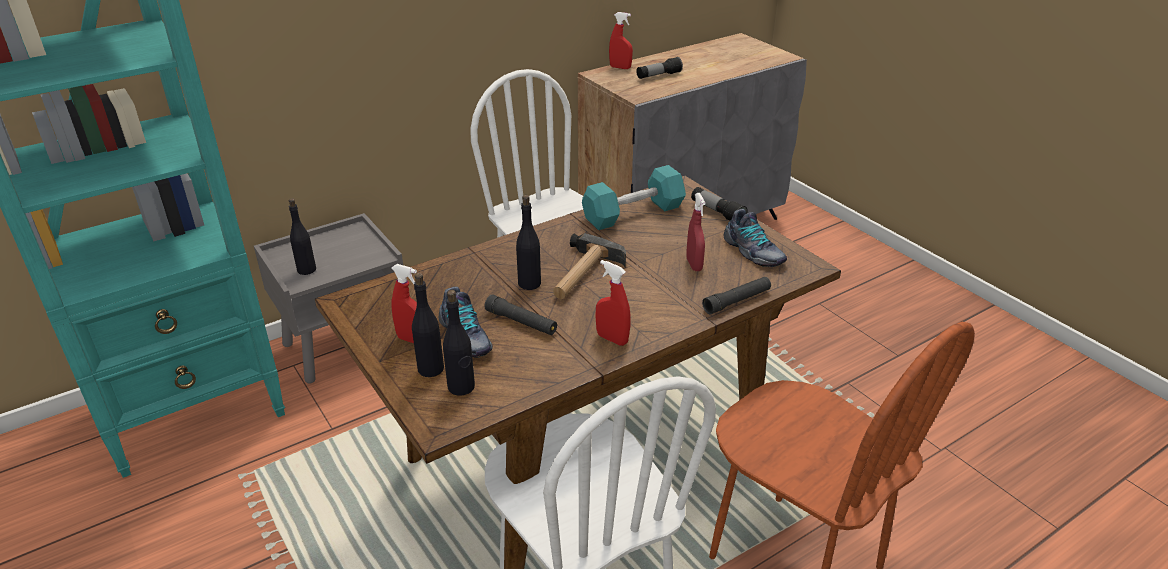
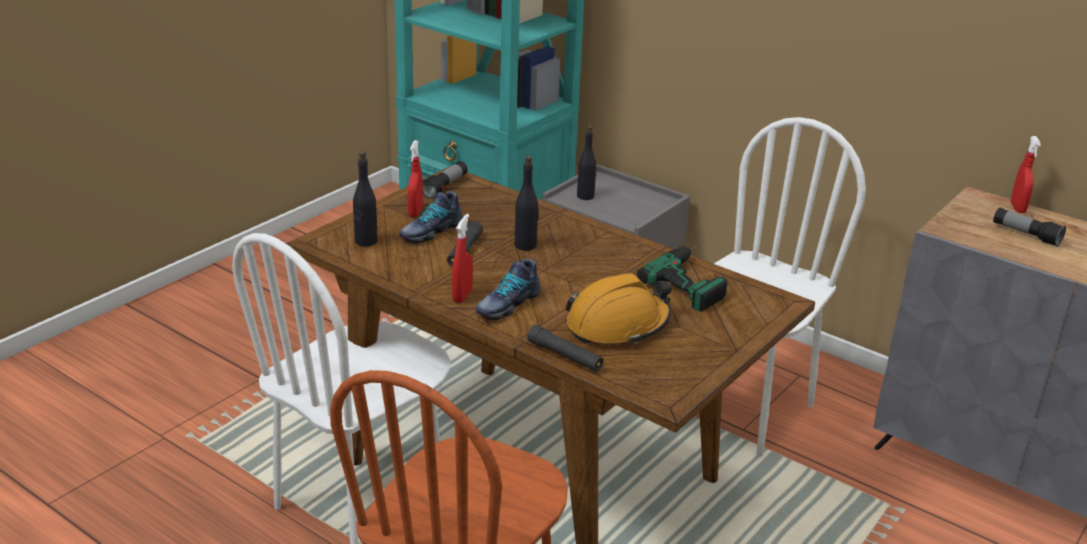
camera: 70 degrees right, 5 degrees down
(430, 368) = (383, 225): black bottle -> none
(583, 274) = (557, 268): hammer -> none
(633, 213) = (695, 279): turquoise dumbbell -> power drill
(694, 264) = (618, 325): red spray bottle -> orange hard hat
(717, 212) = (741, 329): flashlight -> flashlight (445, 187)
(752, 252) = (671, 359): shoe -> shoe (507, 304)

